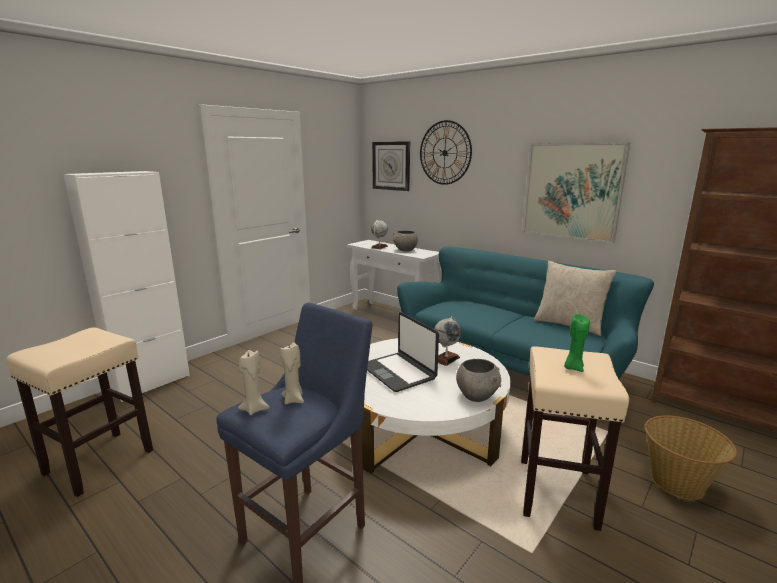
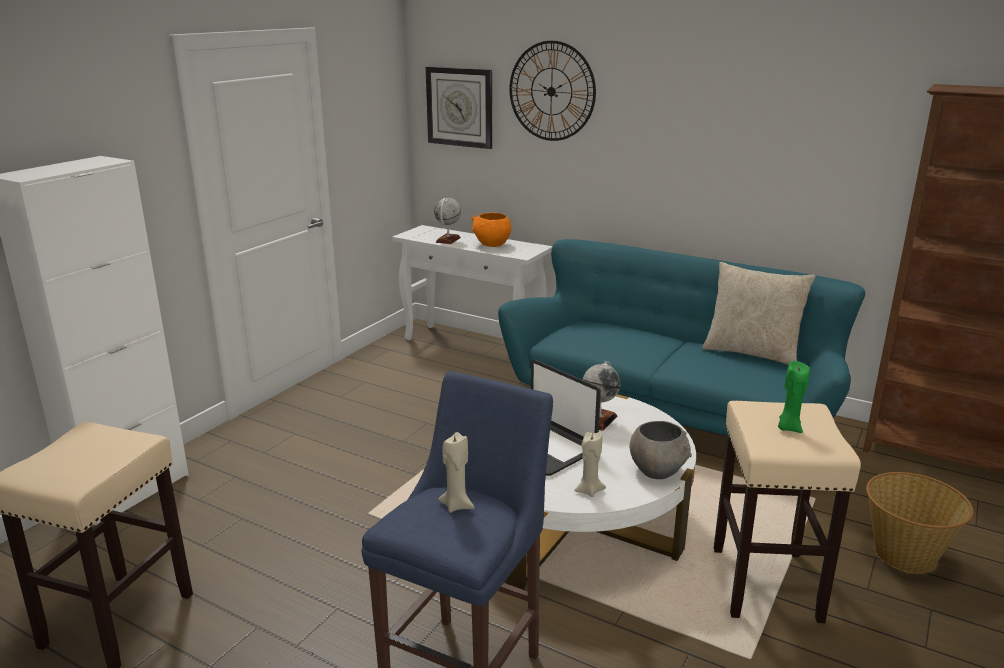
camera: 10 degrees left, 5 degrees up
(254, 409) = (413, 523): beige candle -> beige candle (589, 490)
(405, 250) = (492, 244): grey bowl -> orange bowl
(572, 191) = (749, 158): picture -> none

